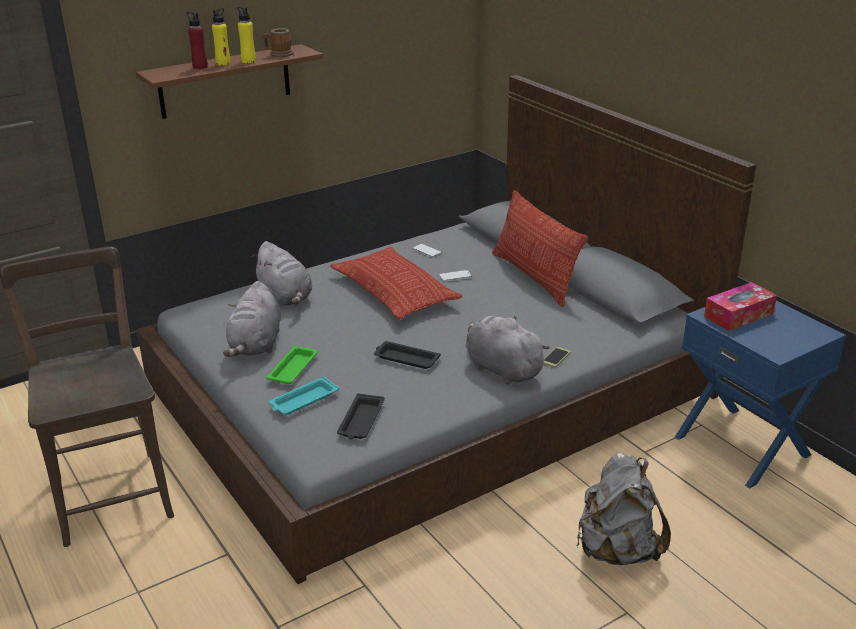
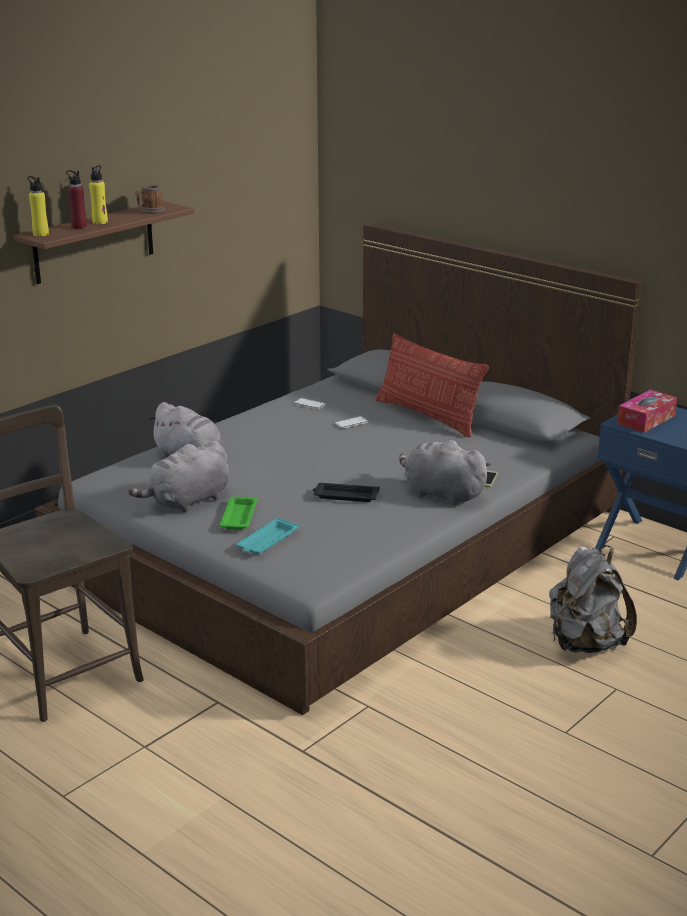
camera: 15 degrees left, 5 degrees down
(248, 61) = (124, 219): yellow bottle -> yellow bottle (41, 234)
(256, 345) = (187, 501): grey plush toy -> grey plush toy turned 60 degrees clockwise
(361, 421) = (334, 551): black tray -> none
(394, 291) = (299, 441): pillow -> none

